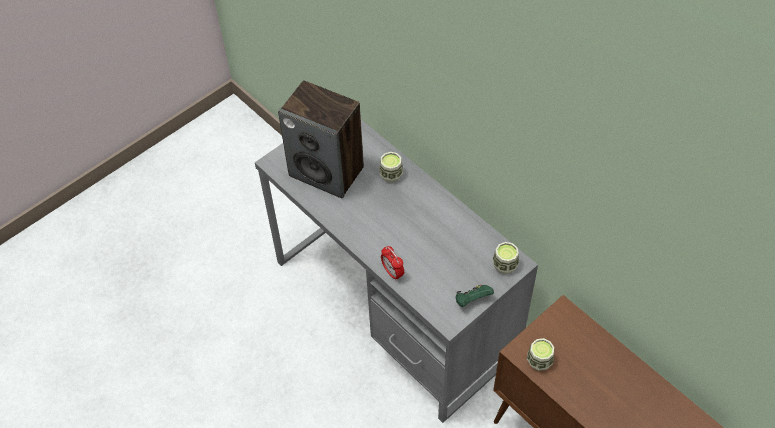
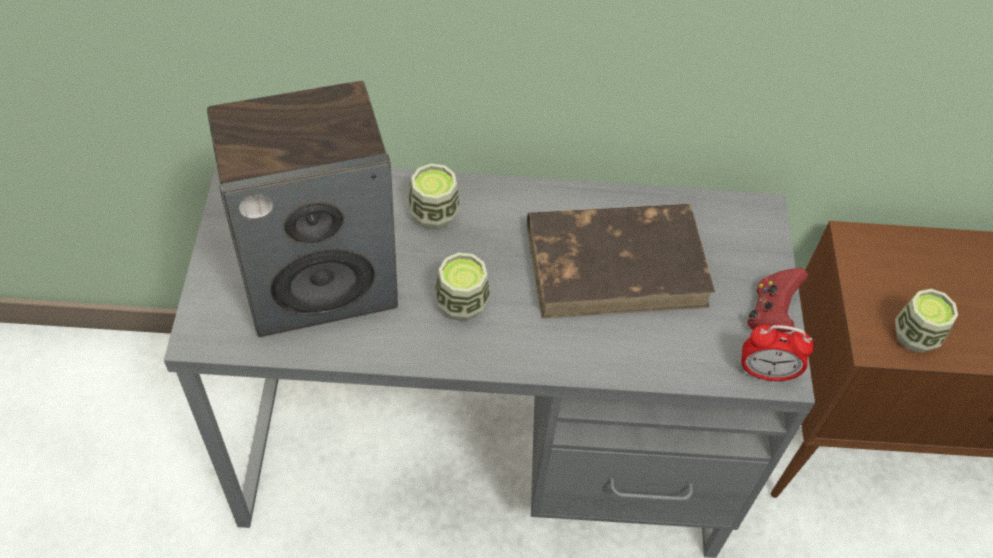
camera: 50 degrees left, 0 degrees up
(392, 272) = (613, 365): alarm clock -> alarm clock (766, 373)
(436, 240) = (617, 264): none -> brown book
(472, 300) = (770, 314): green game controller -> red game controller
(505, 265) = (749, 228): cup -> cup (461, 303)

